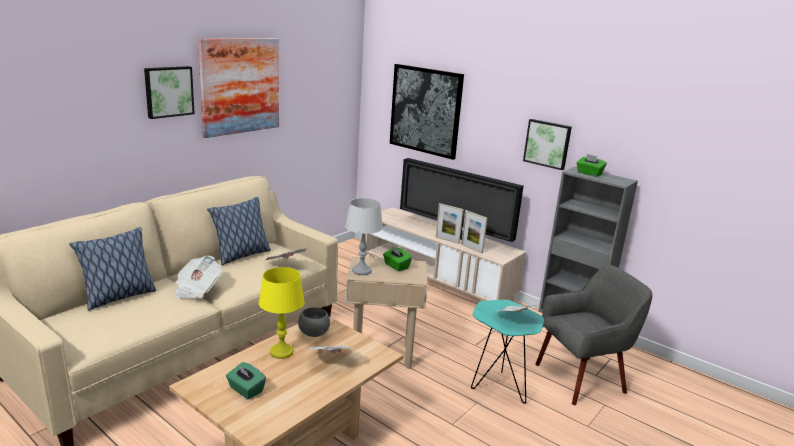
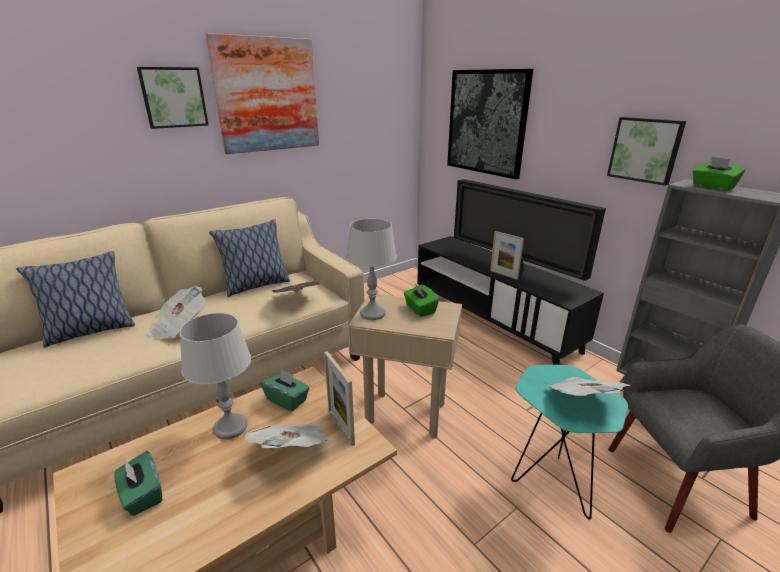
camera: 15 degrees right, 5 degrees up
(281, 352) = (230, 427): yellow table lamp -> grey table lamp
(313, 334) = (287, 400): grey bowl -> green tissue box
(437, 282) = (492, 321): beige tv stand -> black tv stand
(471, 248) = (532, 286): picture frame -> picture frame (341, 427)

